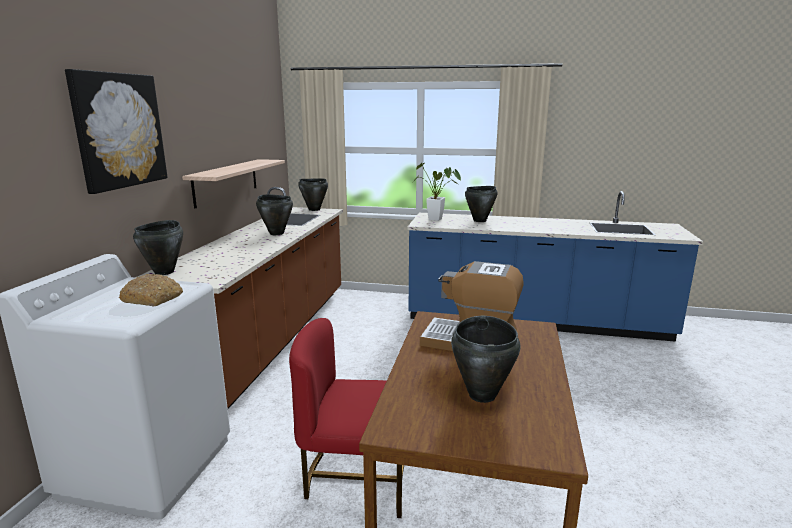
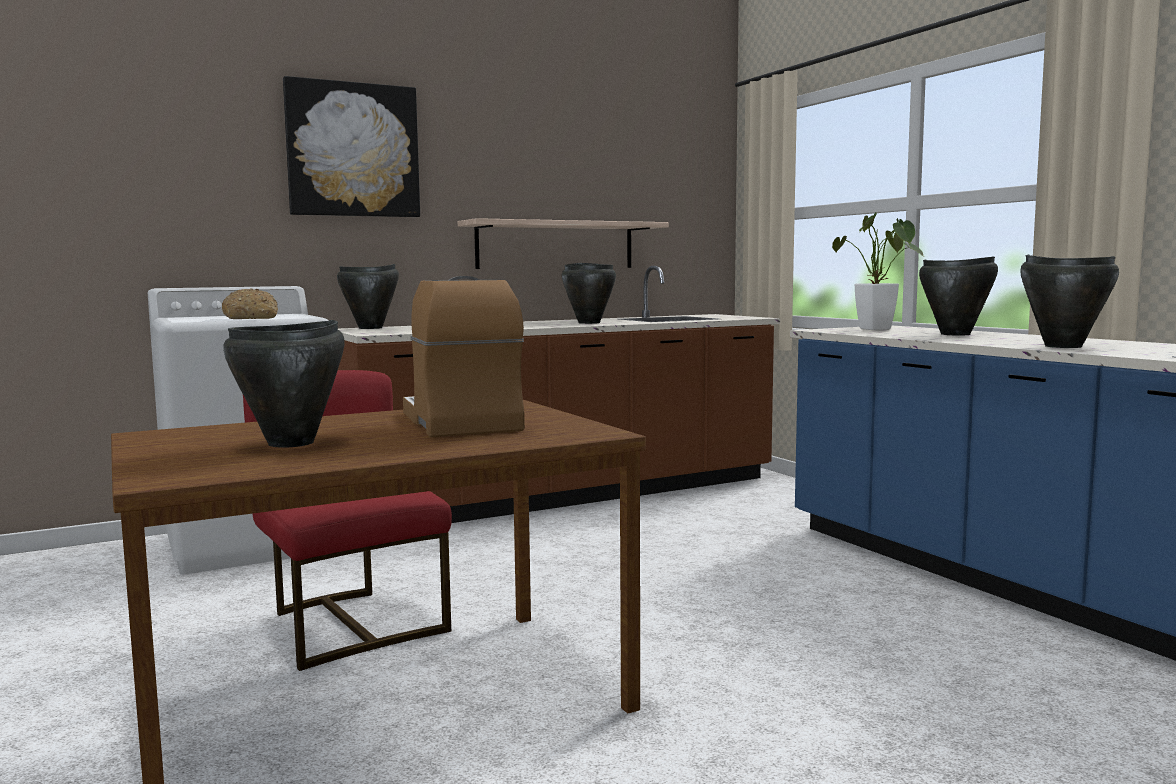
camera: 50 degrees right, 10 degrees down
(314, 209) = (736, 316): black cooking pot -> black cooking pot (1062, 346)

